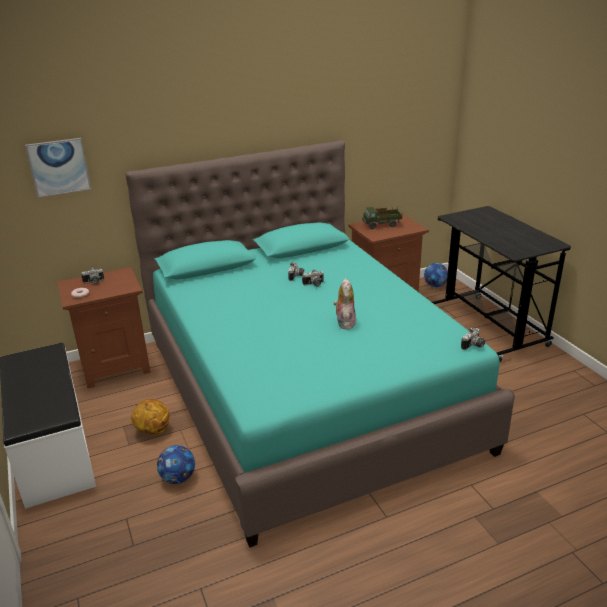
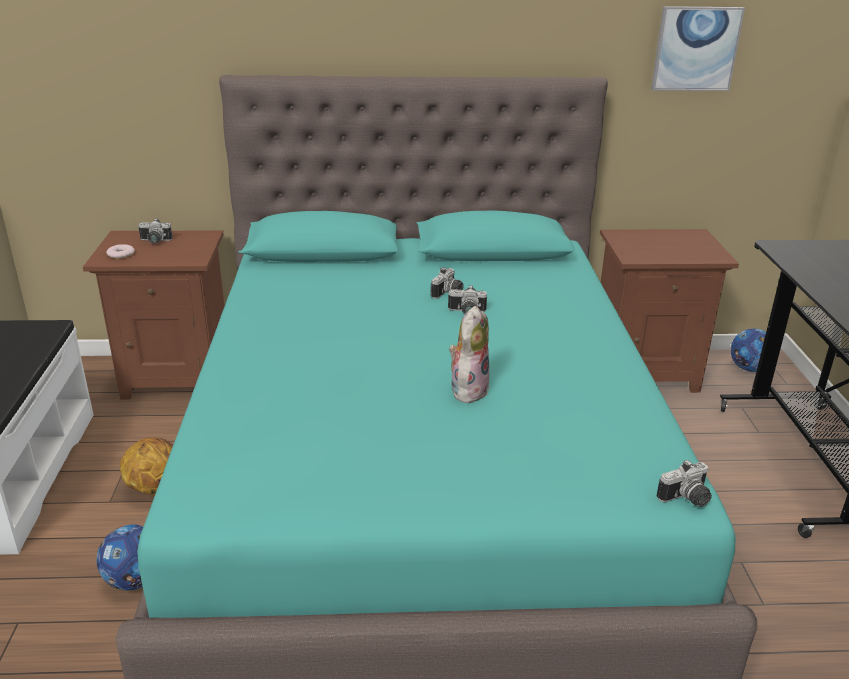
camera: 20 degrees right, 0 degrees up
(59, 167) = (123, 53): picture -> picture (695, 49)
(382, 225) = (657, 241): toy truck -> none

